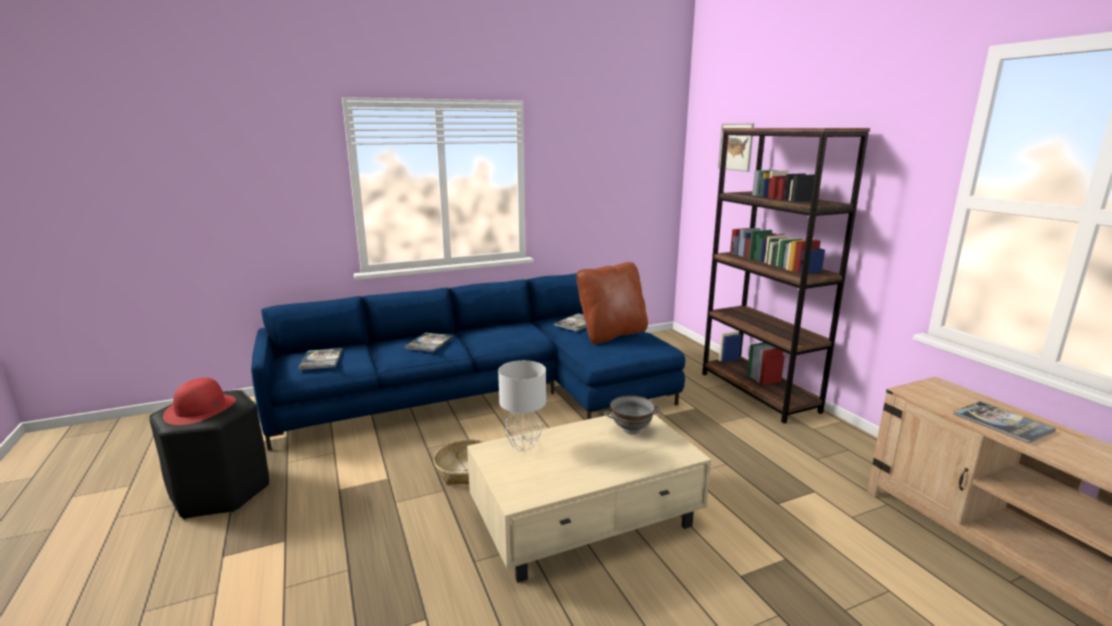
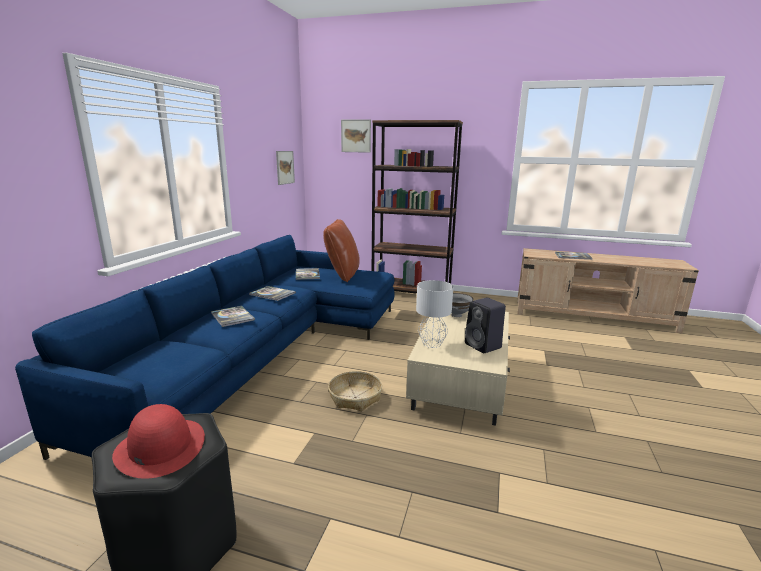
camera: 50 degrees left, 0 degrees up
(321, 360) = (158, 363): book -> book (272, 294)
(564, 476) = (484, 346): none -> black speaker
(637, 187) = (285, 167): none -> picture

